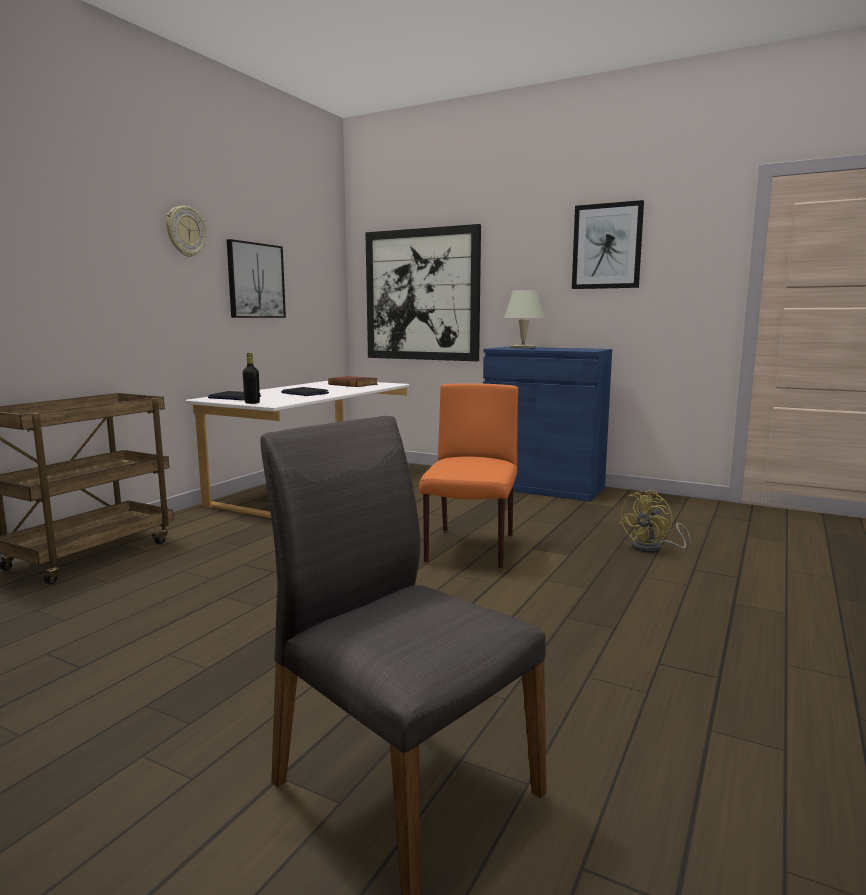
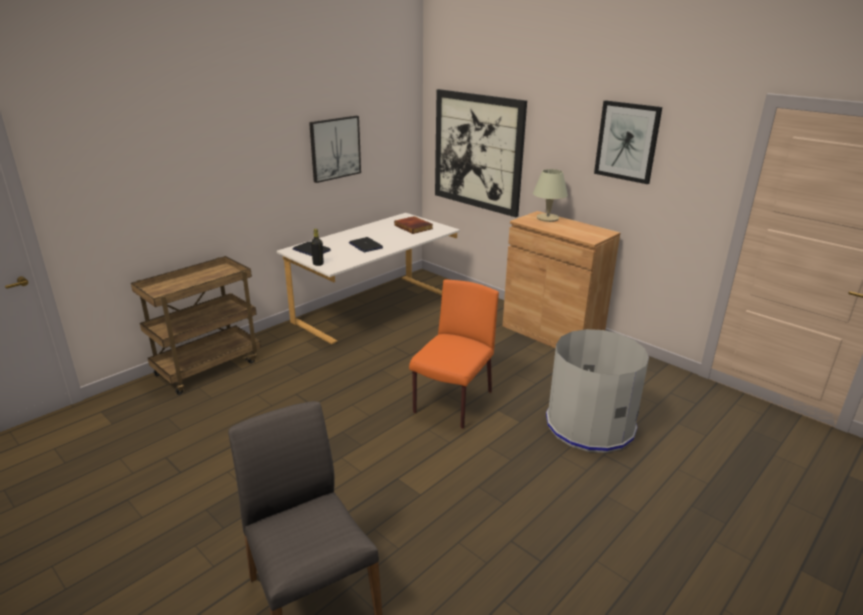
camera: 15 degrees right, 15 degrees up
(185, 231) = (274, 125): wall clock -> none
(542, 487) = (551, 333): blue cabinet -> brown cabinet
(653, 548) = (590, 425): yellow fan -> grey trash can

